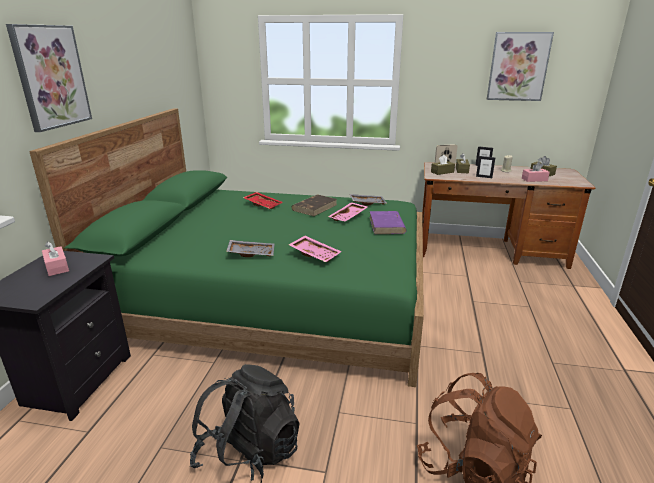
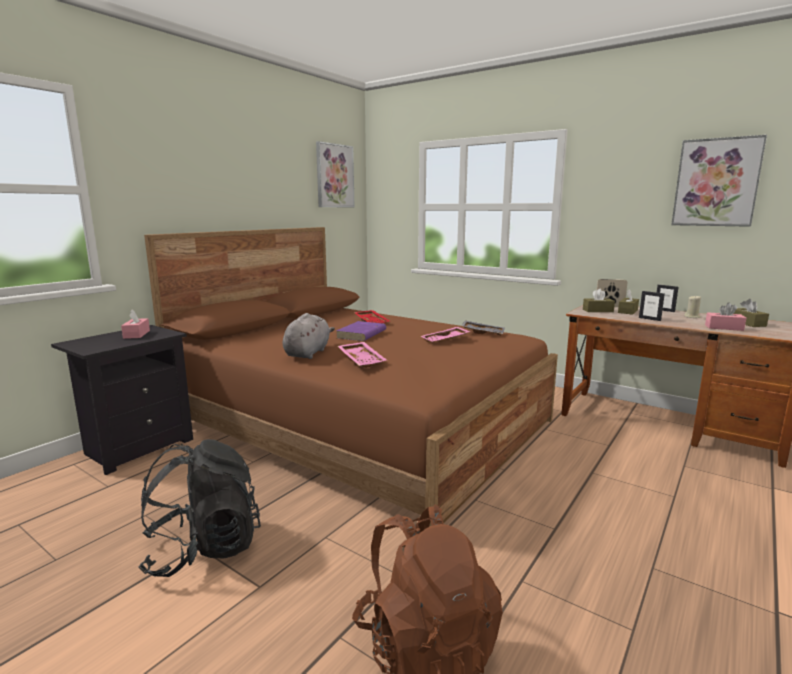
camera: 25 degrees right, 10 degrees down
(51, 77) = (183, 179): picture -> picture (334, 176)
(251, 253) = (308, 353): grey tray -> grey plush toy
(274, 297) = (360, 421): green bed -> brown bed
(315, 207) = (420, 329): brown book -> none
(387, 225) = (477, 351): purple book -> purple book (361, 334)

